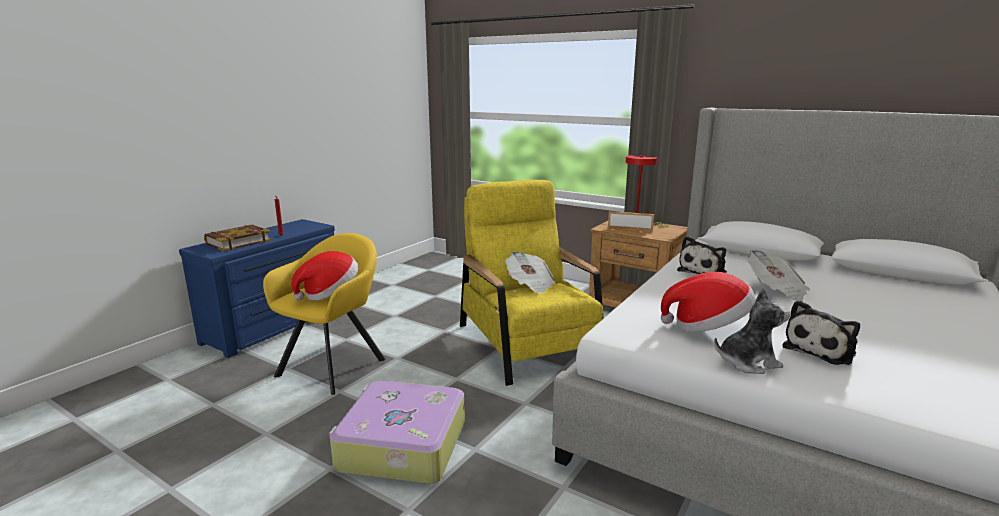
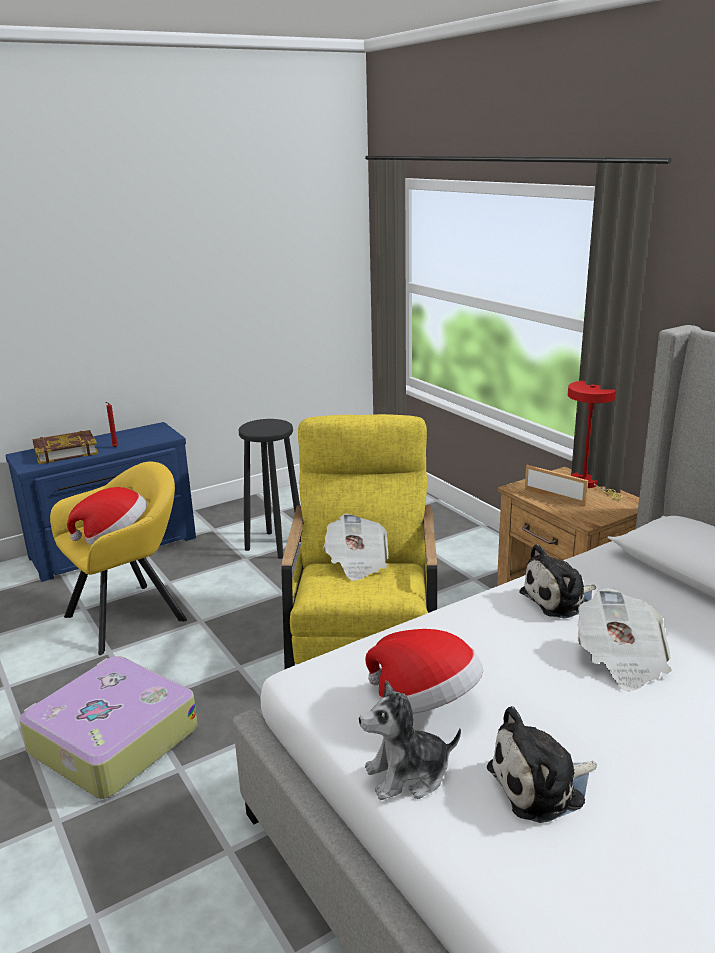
camera: 25 degrees right, 5 degrees up
(408, 304) = (274, 545): none -> black stool
(747, 362) = (408, 775): plush toy -> plush toy turned 150 degrees clockwise

